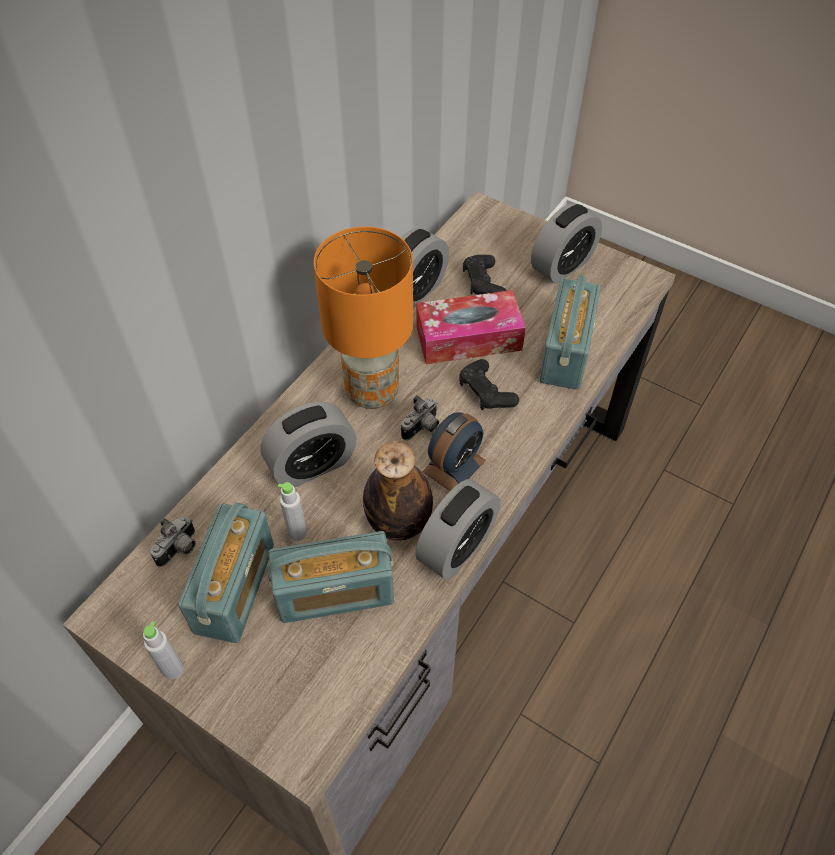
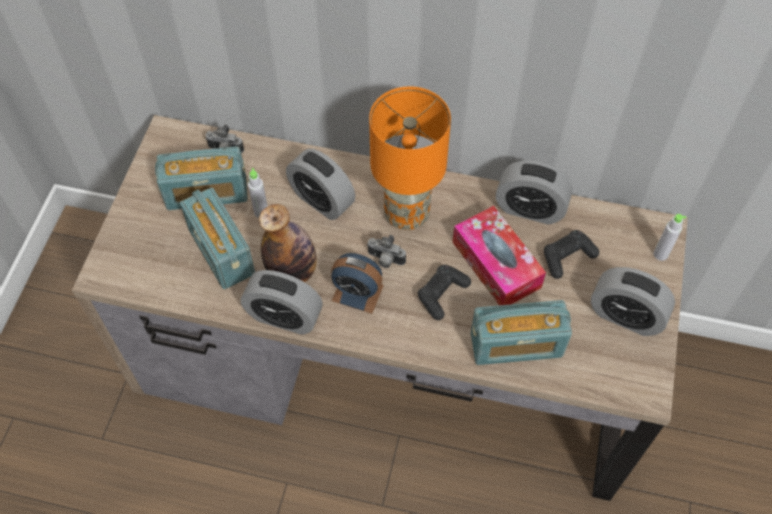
camera: 70 degrees right, 5 degrees up
(173, 669) = (140, 183): grey bottle -> grey bottle (660, 254)

